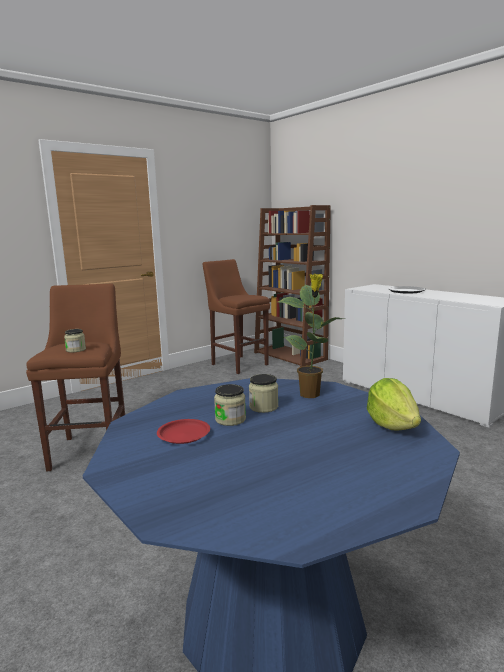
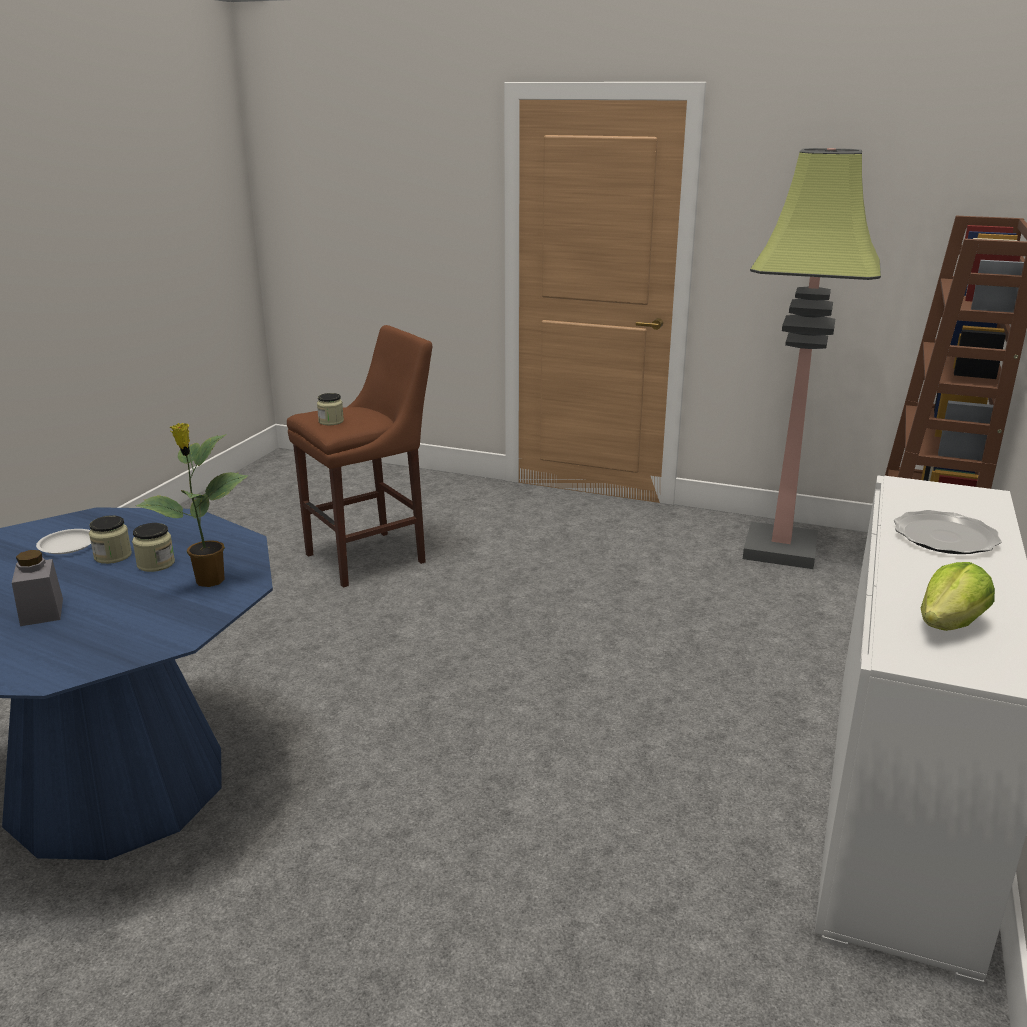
camera: 60 degrees right, 10 degrees up
(184, 435) = (67, 545): red plate -> white plate
(238, 364) = (781, 549): brown stool -> floor lamp
(314, 448) = (42, 612): none -> grey jar
(392, 425) = (117, 646): lettuce -> lettuce (950, 624)

